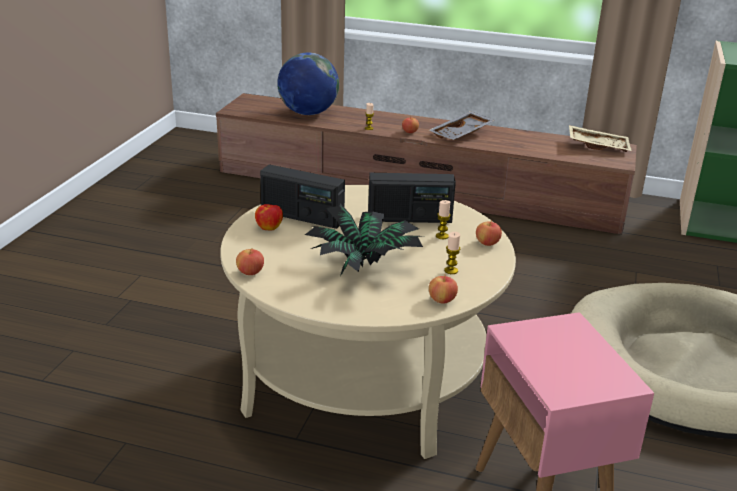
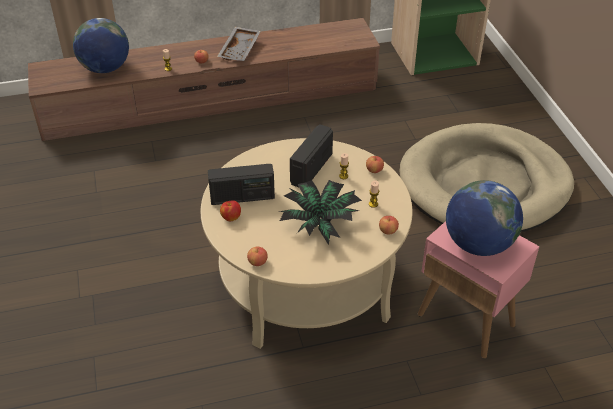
camera: 30 degrees left, 15 degrees up
(409, 218) = (311, 168): radio -> radio turned 150 degrees clockwise
(557, 356) = (478, 244): none -> globe
(598, 146) = (340, 28): beige tray -> none

